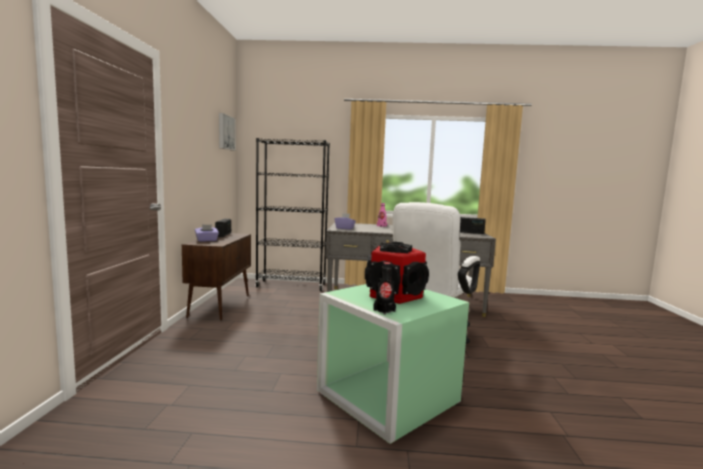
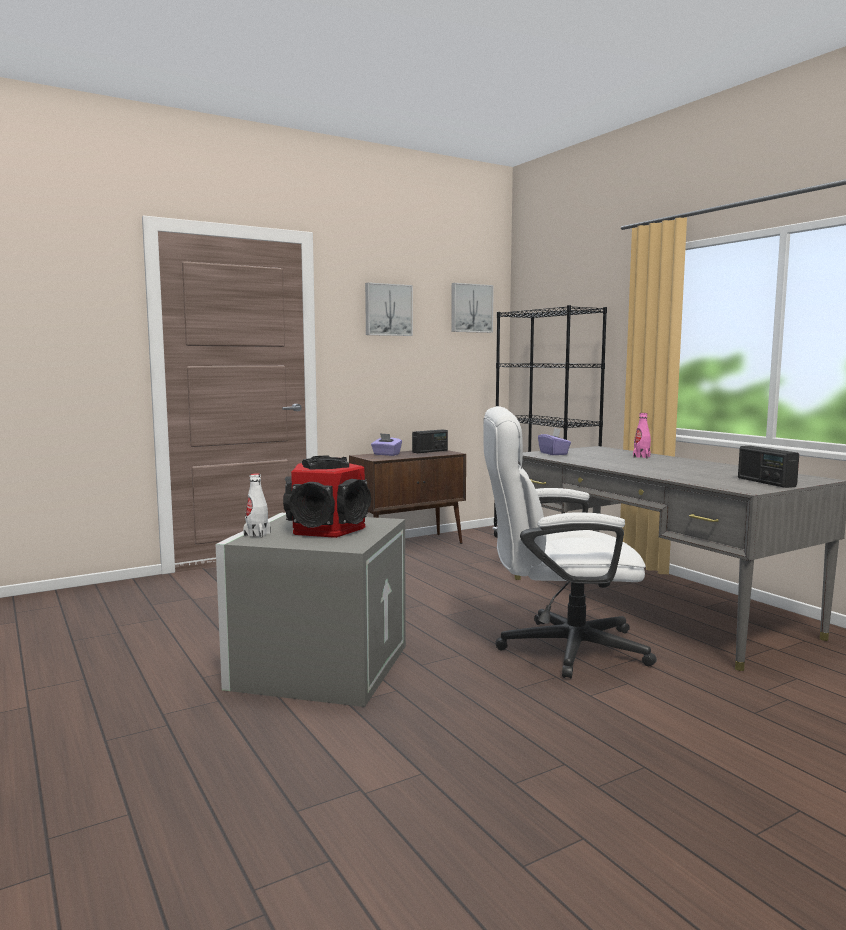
camera: 55 degrees right, 0 degrees up
(195, 127) = (387, 310): none -> picture
(384, 311) = (257, 534): black bottle -> white bottle
(385, 395) = (318, 665): green storage box -> grey storage box

